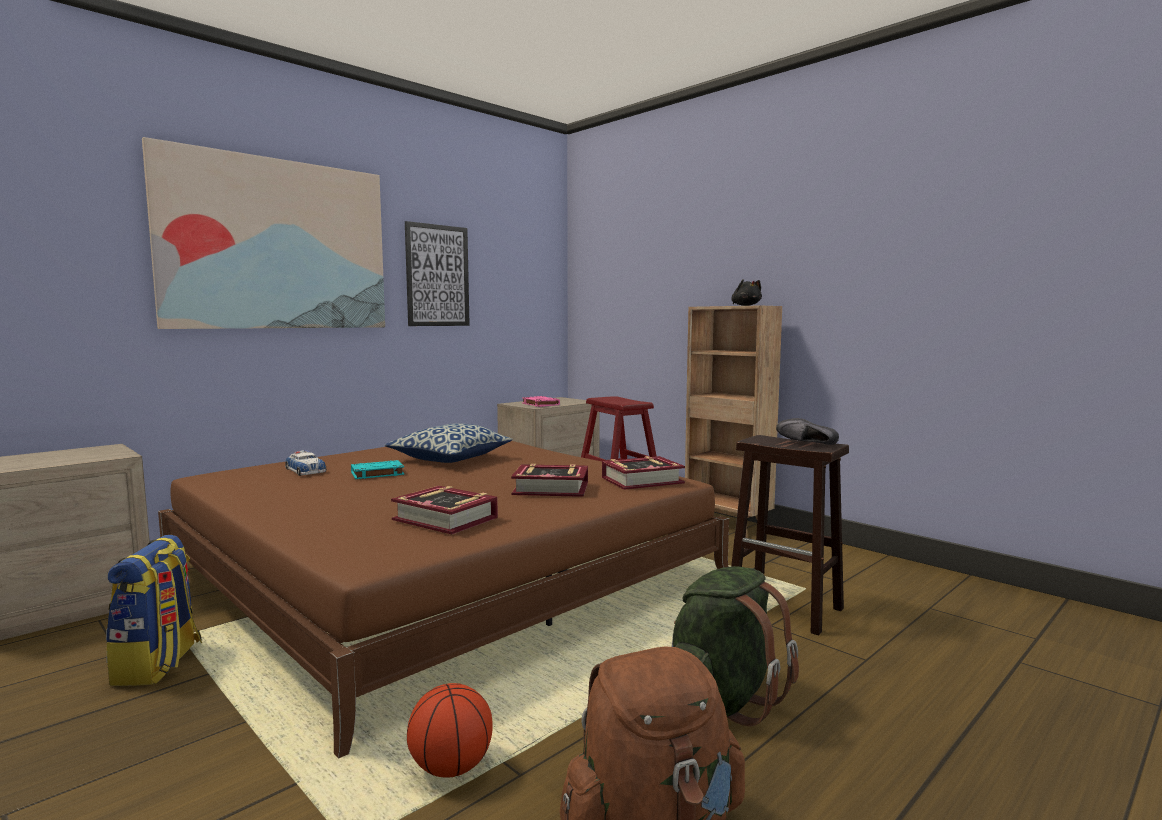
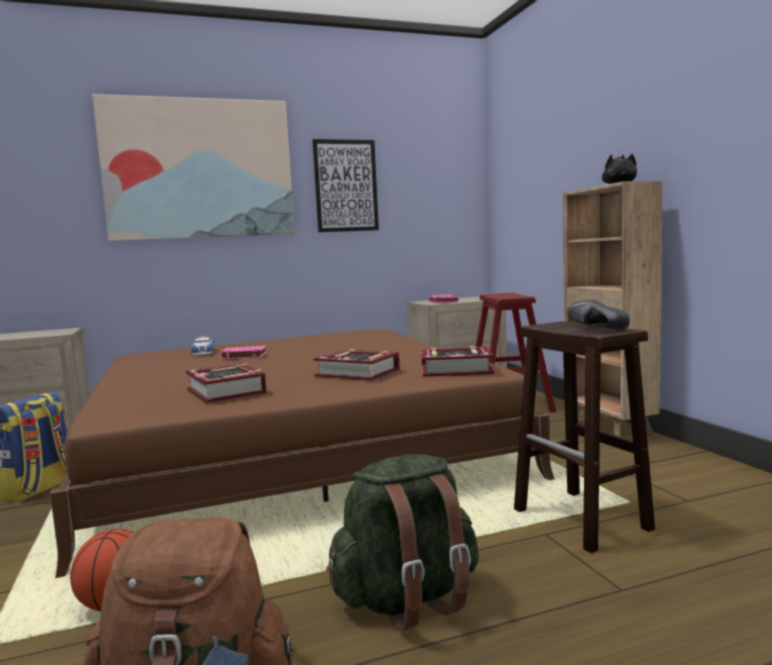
camera: 25 degrees right, 0 degrees up
(377, 474) = (243, 356): turquoise book -> pink book
(450, 458) = (321, 347): pillow -> none

